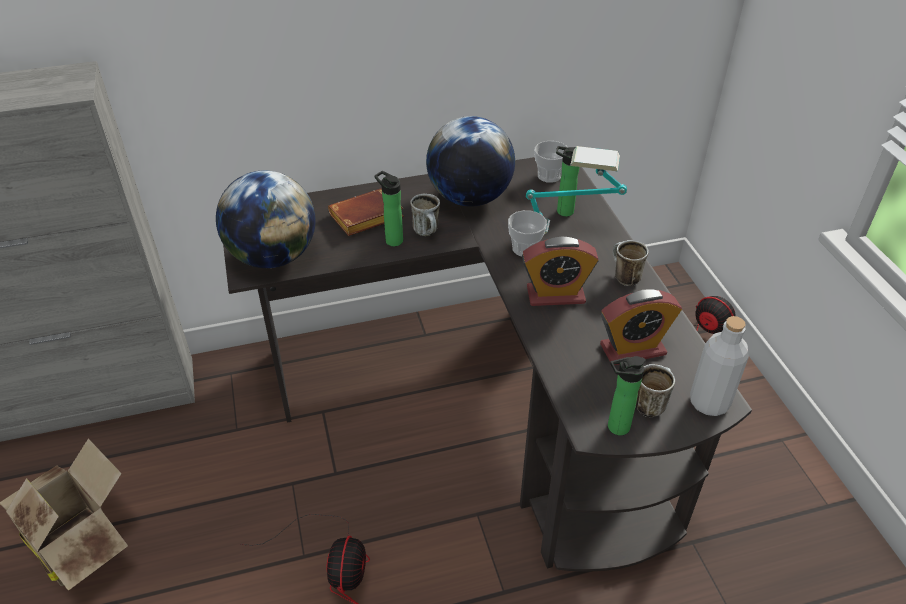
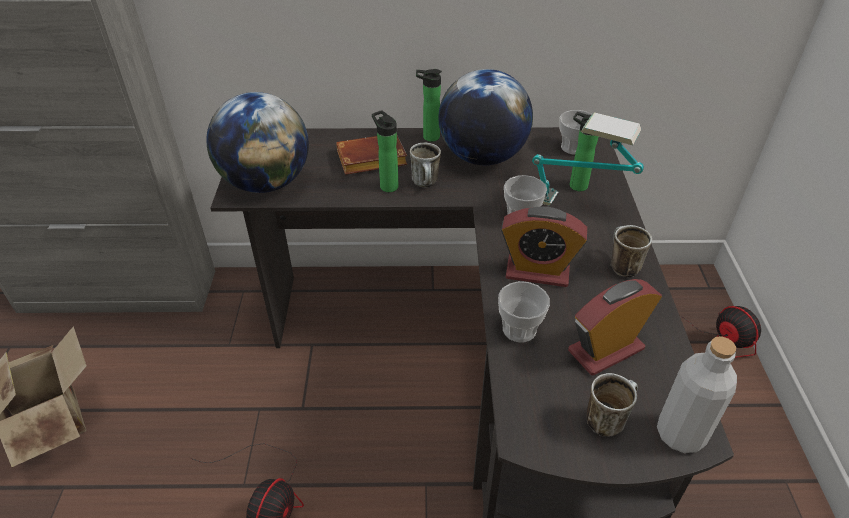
camera: 15 degrees right, 0 degrees up
(557, 347) = (519, 329): none -> cup
(615, 427) = (554, 439): bottle -> bottle (428, 137)
(633, 349) = (606, 350): alarm clock -> alarm clock turned 150 degrees clockwise

